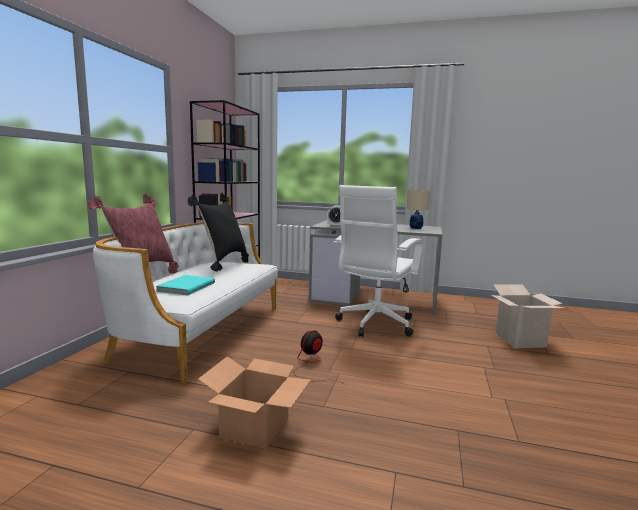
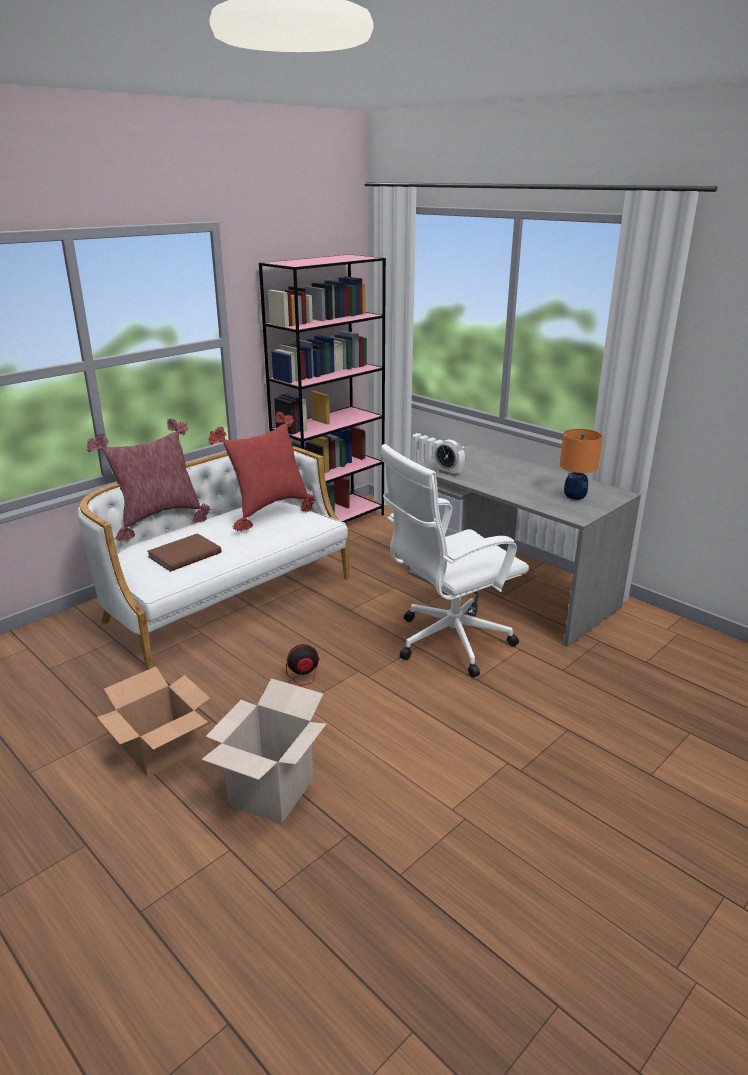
camera: 30 degrees right, 15 degrees up
(185, 287) = (184, 554): turquoise book -> brown book
(221, 267) = (267, 517): black pillow -> red pillow
(415, 228) = (573, 497): beige table lamp -> orange table lamp
(520, 340) = (639, 736): cardboard box -> cardboard box (271, 792)

